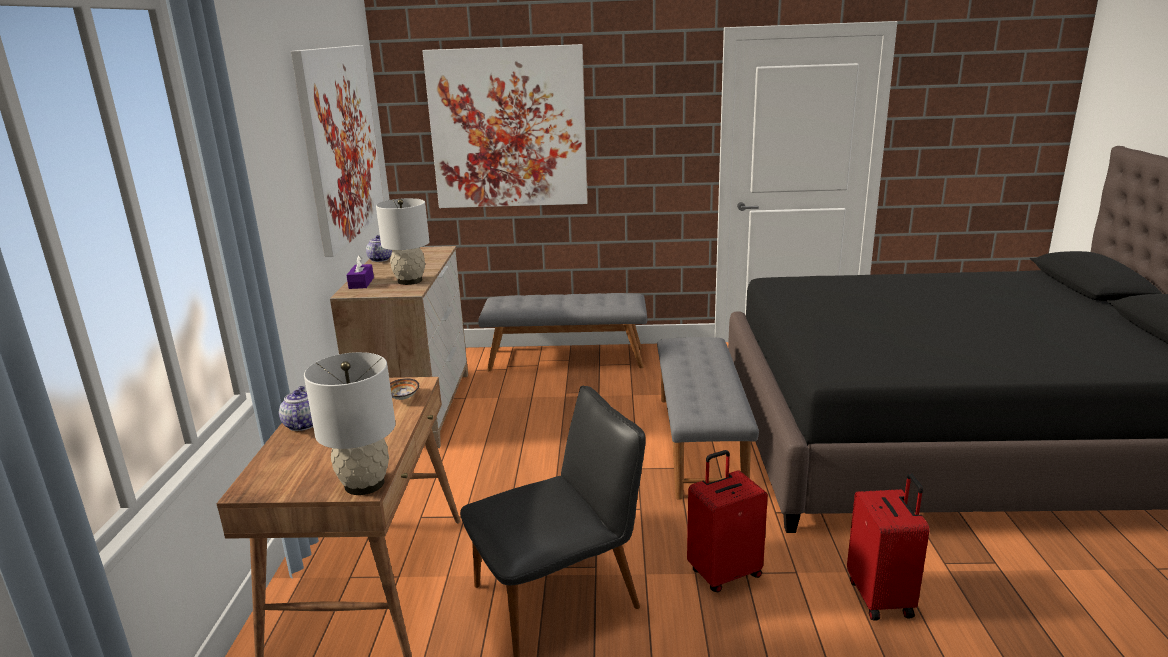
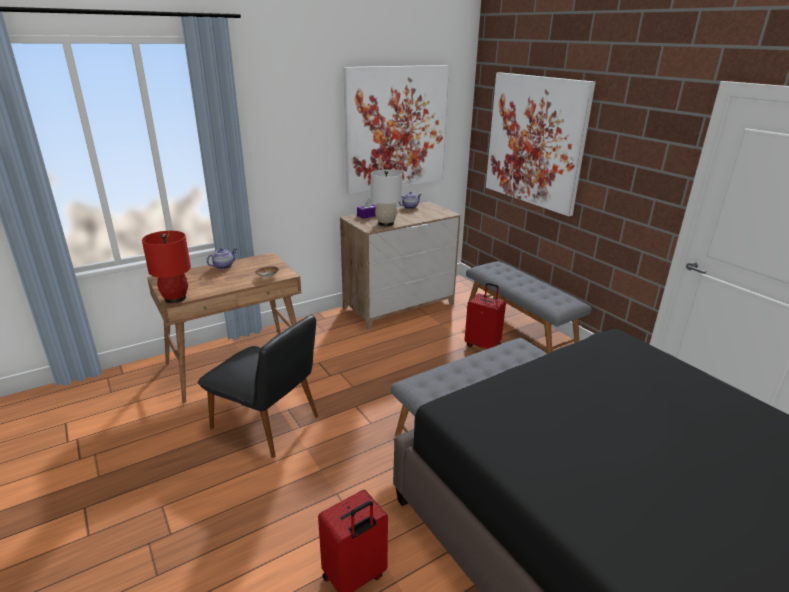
camera: 55 degrees right, 5 degrees up
(364, 484) = (175, 298): white table lamp -> red table lamp
(724, 573) = (329, 483): red suitcase -> red suitcase (483, 345)

